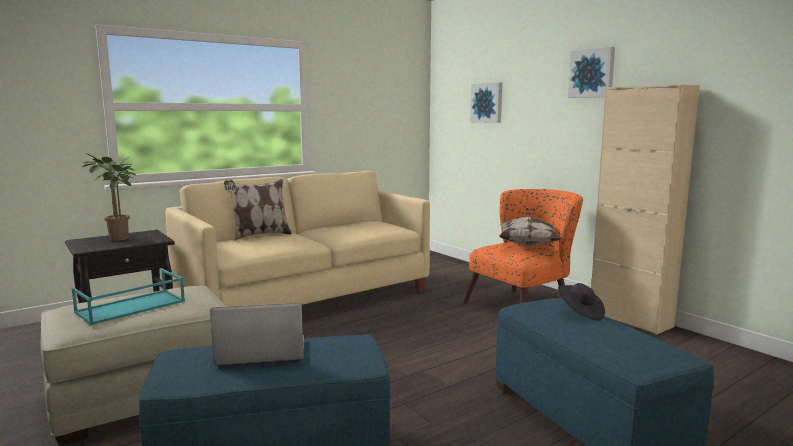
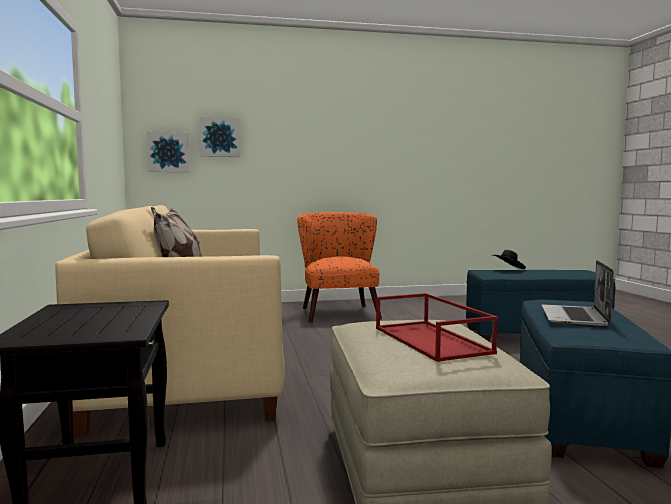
camera: 65 degrees left, 5 degrees down
(119, 239) = (82, 319): potted plant -> none
(130, 307) = (433, 340): turquoise tray -> red tray
(529, 244) = (343, 256): pillow -> none
(592, 73) = (336, 118): picture -> picture (169, 152)
(630, 319) = (395, 300): beige cabinet -> none

